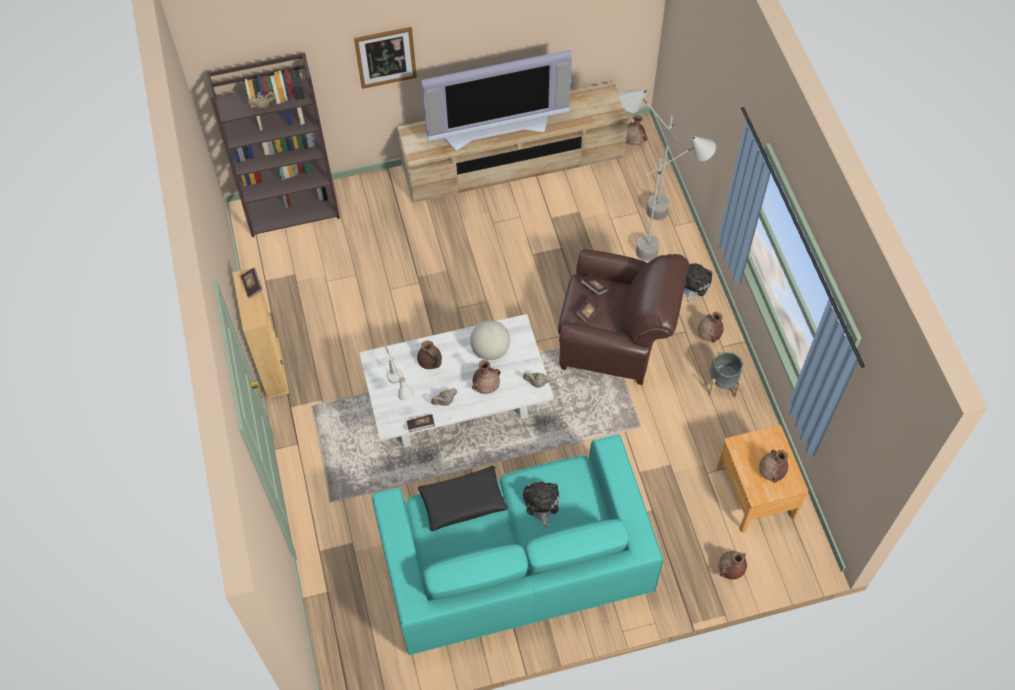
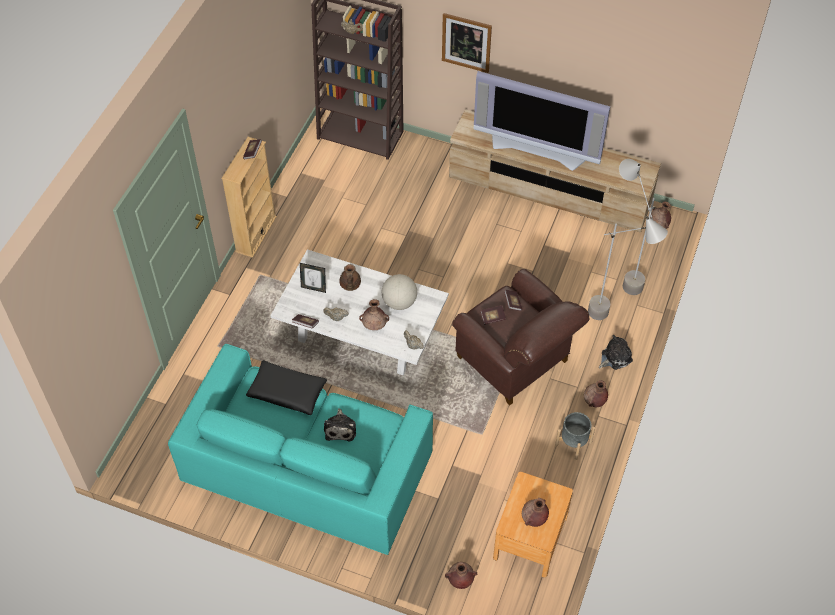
camera: 35 degrees right, 5 degrees down
(399, 386) = (314, 288): white table lamp -> picture frame
(541, 503) = (340, 428): plush toy -> plush toy turned 150 degrees clockwise

